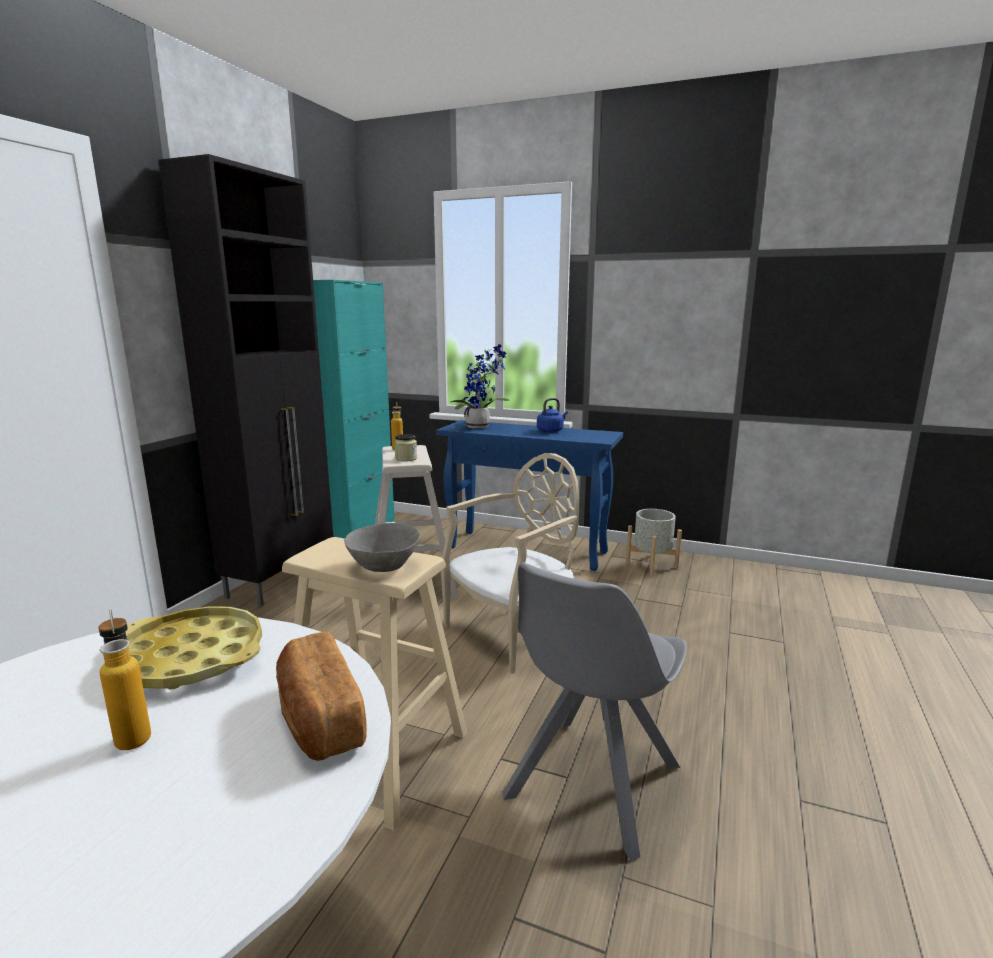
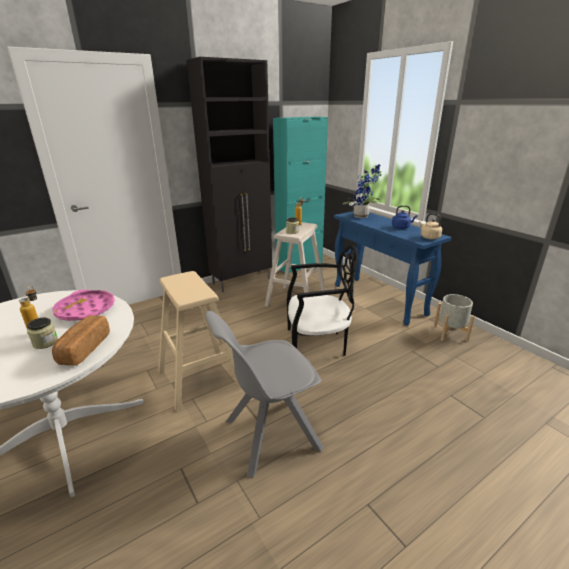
camera: 35 degrees right, 10 degrees up
(191, 657) = (85, 310): yellow tray -> pink tray
(194, 744) = (45, 342): none -> jar
(383, 566) = (187, 292): grey bowl -> none
(513, 633) = (317, 345): beige chair -> black chair
(601, 435) = (429, 237): none -> beige kettle

